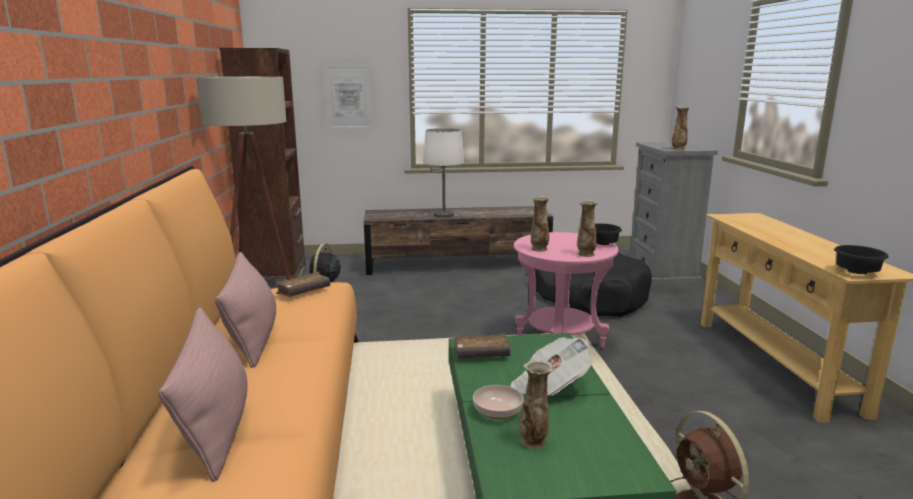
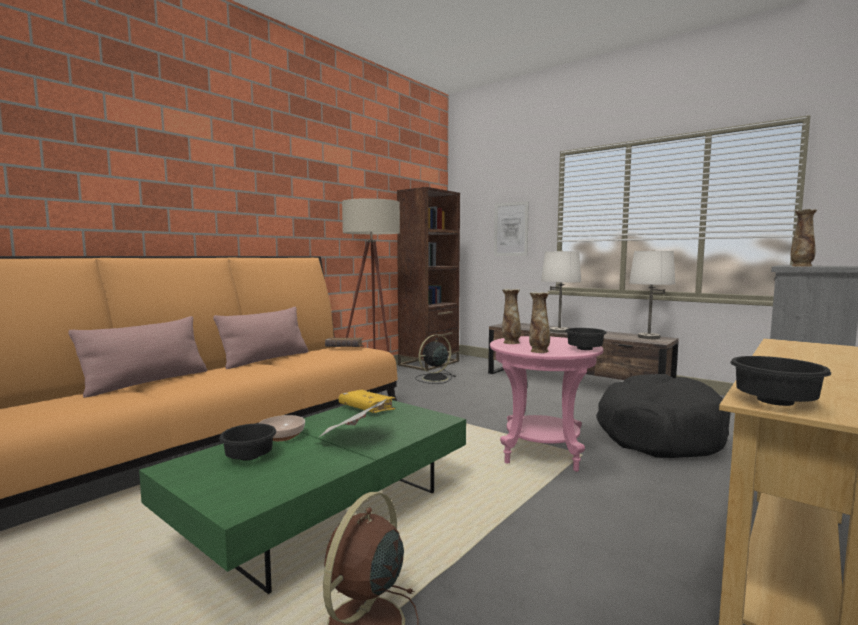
camera: 45 degrees right, 10 degrees down
(481, 354) = (366, 408): brown book -> yellow book
(523, 209) = (649, 337): none -> white table lamp
(534, 441) = (249, 458): vase -> black bowl

